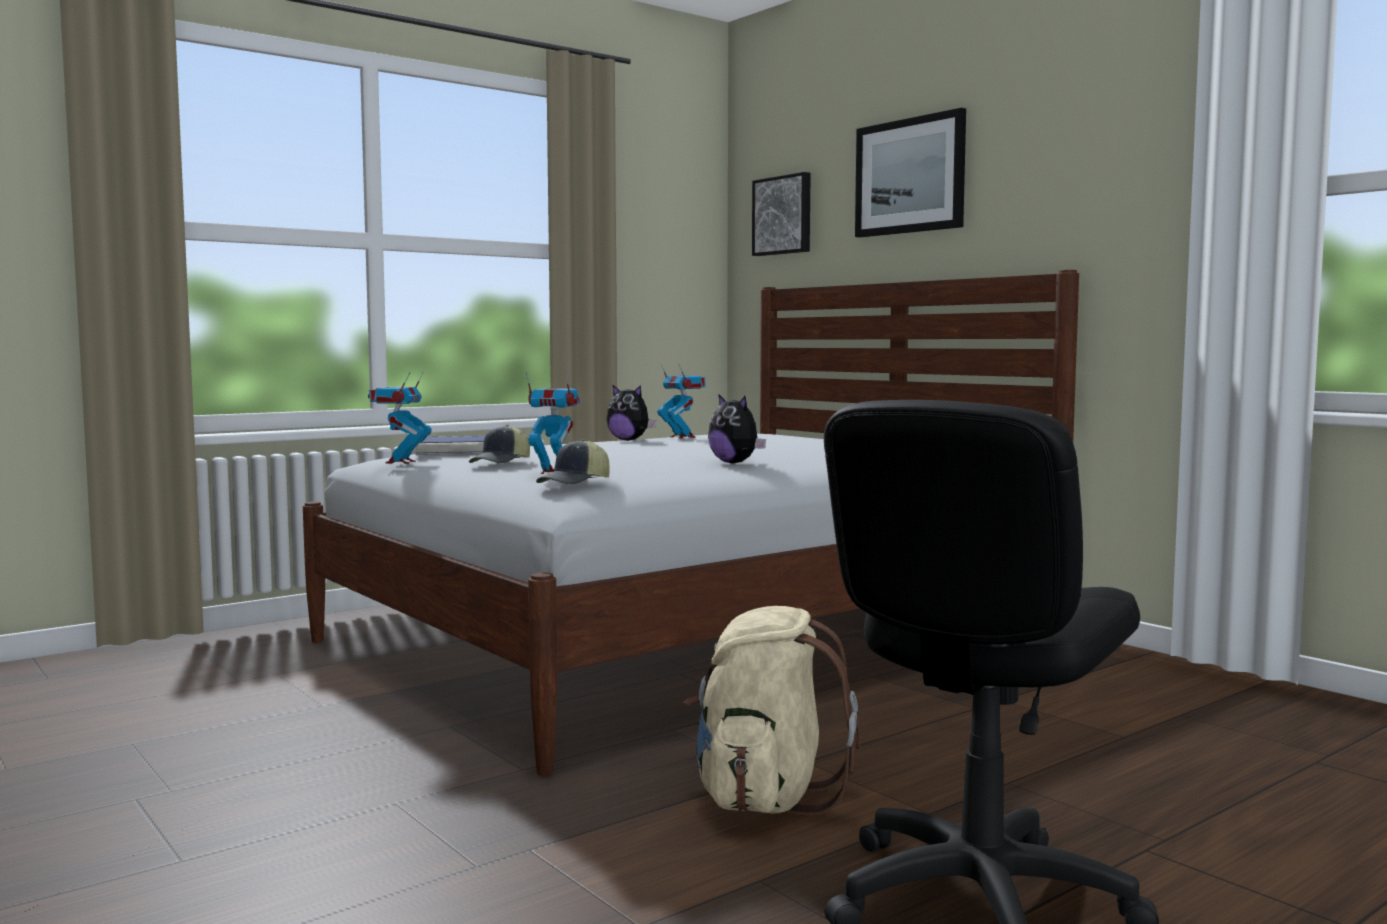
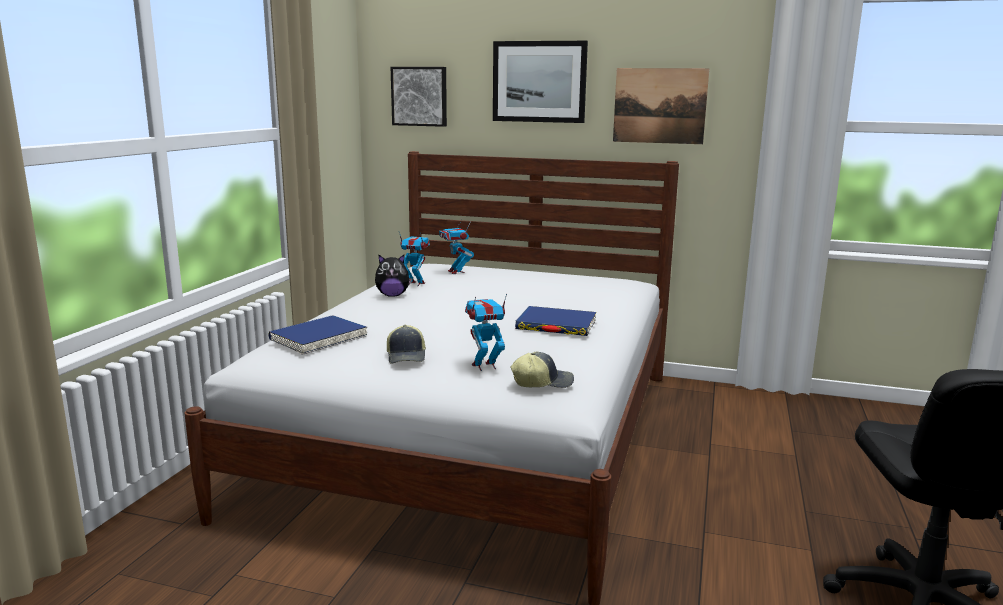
camera: 35 degrees left, 10 degrees up
(400, 462) = (307, 367): toy robot -> toy robot (456, 272)
(575, 483) = (542, 382): cap -> cap turned 105 degrees counterclockwise
(735, 463) = (556, 325): plush toy -> blue book
(764, 798) = (731, 572): beige backpack -> none
(1059, 188) = (659, 106): none -> picture

